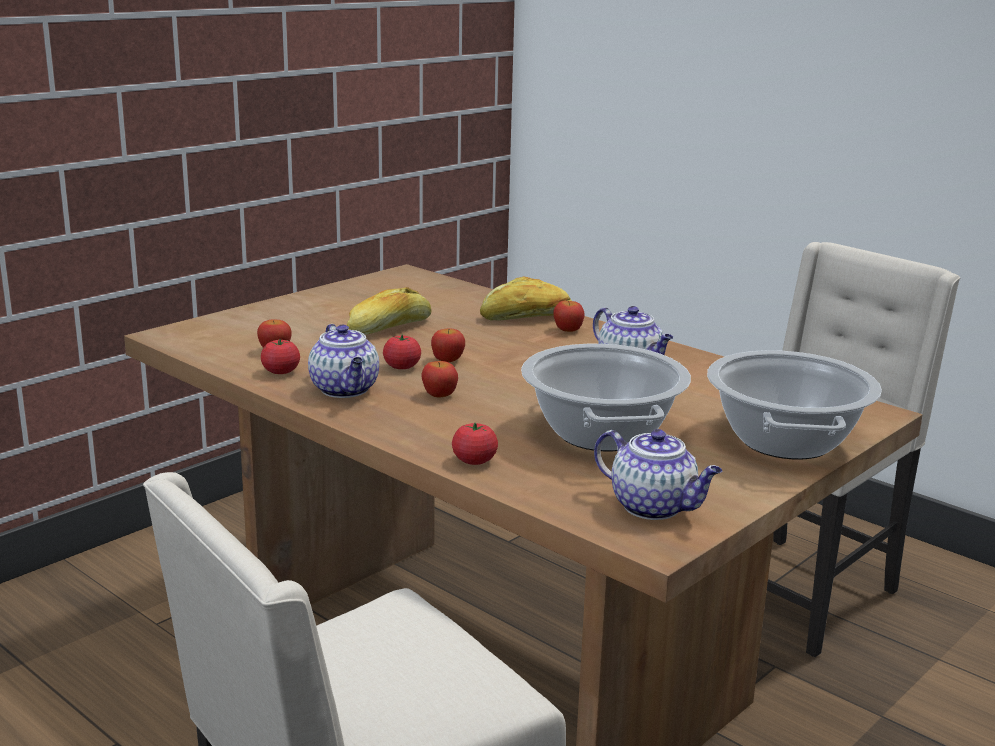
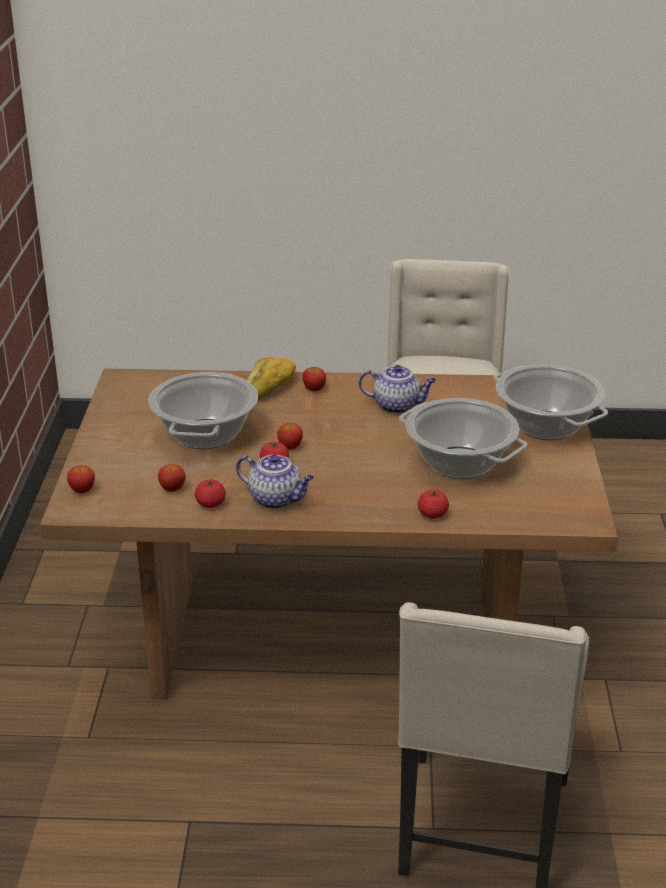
camera: 40 degrees left, 10 degrees up
(389, 327) = (206, 435): bread -> cooking pot
(439, 395) = (334, 477): apple -> apple (82, 490)
(654, 507) = (556, 500): teapot -> none

